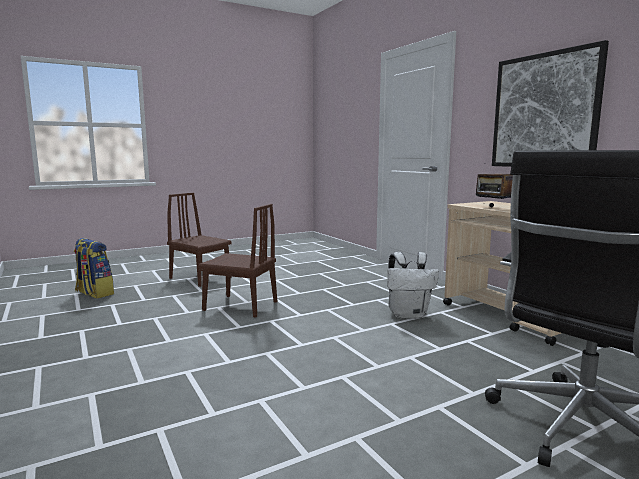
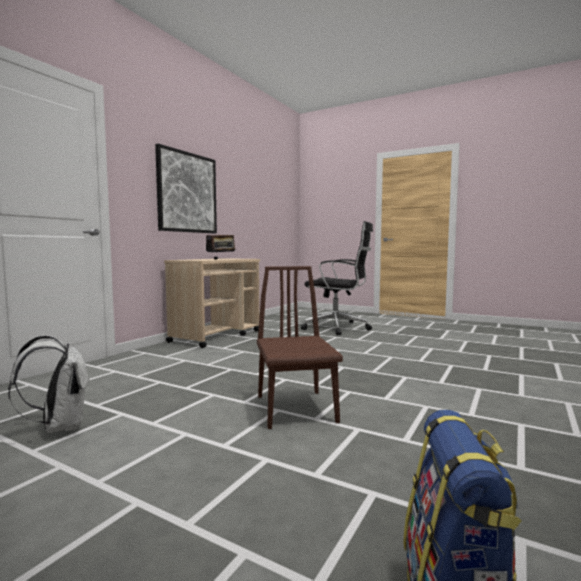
camera: 120 degrees left, 5 degrees down
(200, 278) = (175, 505): brown chair -> none
(408, 314) = (239, 353): white backpack -> white backpack (59, 427)

